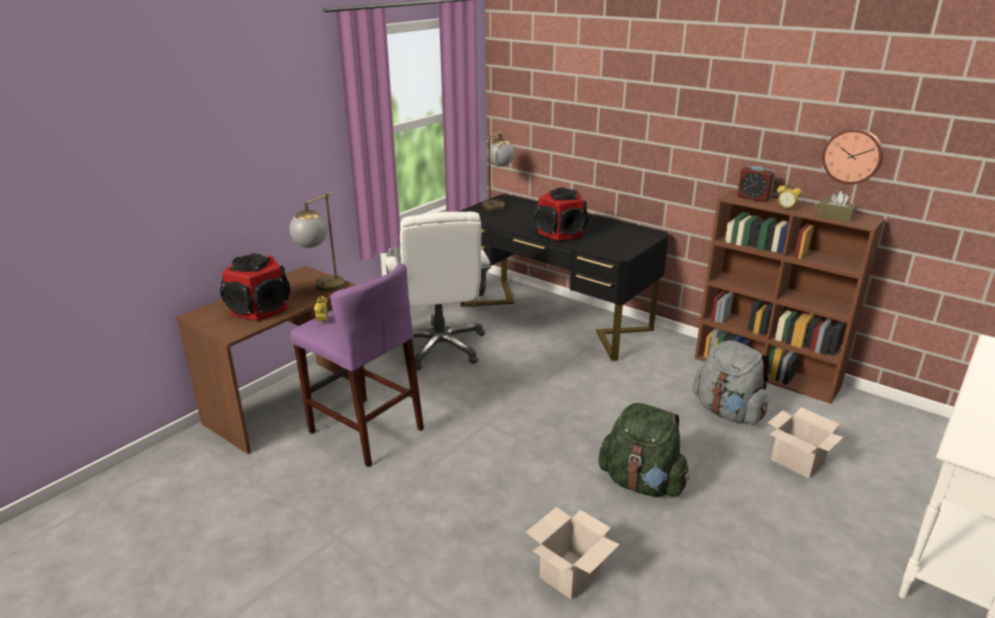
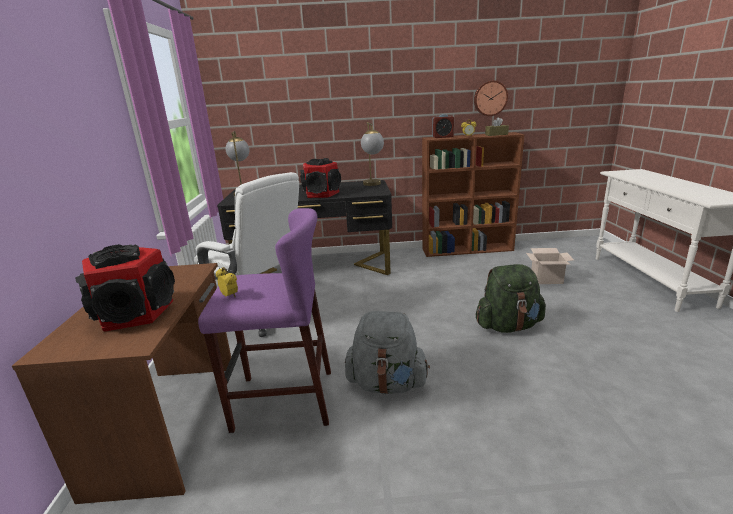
camera: 40 degrees left, 5 degrees down
(322, 289) = (184, 276): table lamp -> table lamp (373, 185)
(570, 573) = (565, 398): cardboard box -> none
(728, 412) = (483, 273): grey backpack -> grey backpack (387, 384)

